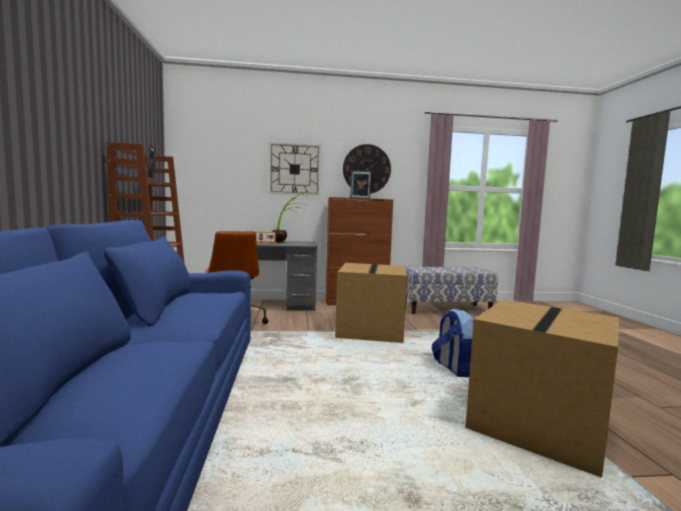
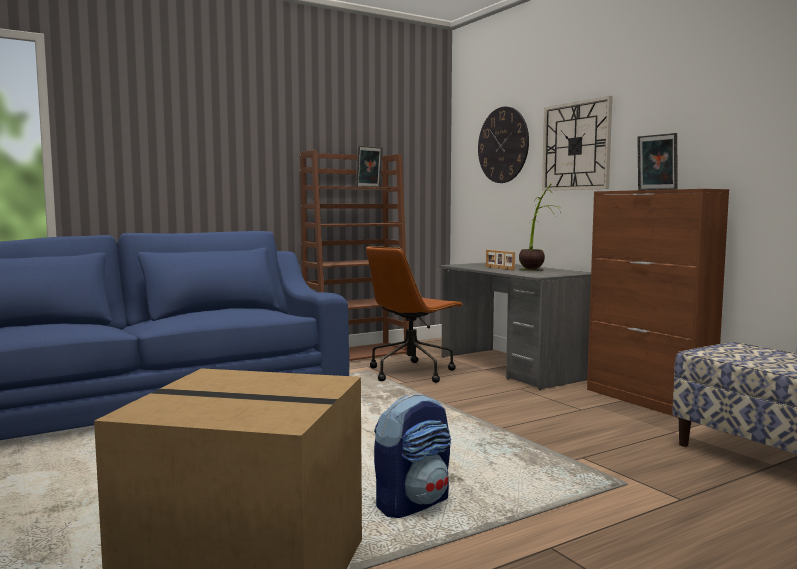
camera: 65 degrees right, 0 degrees up
(366, 169) = (690, 127): wall clock -> wall clock (503, 145)
(371, 331) = (509, 432): cardboard box -> none

